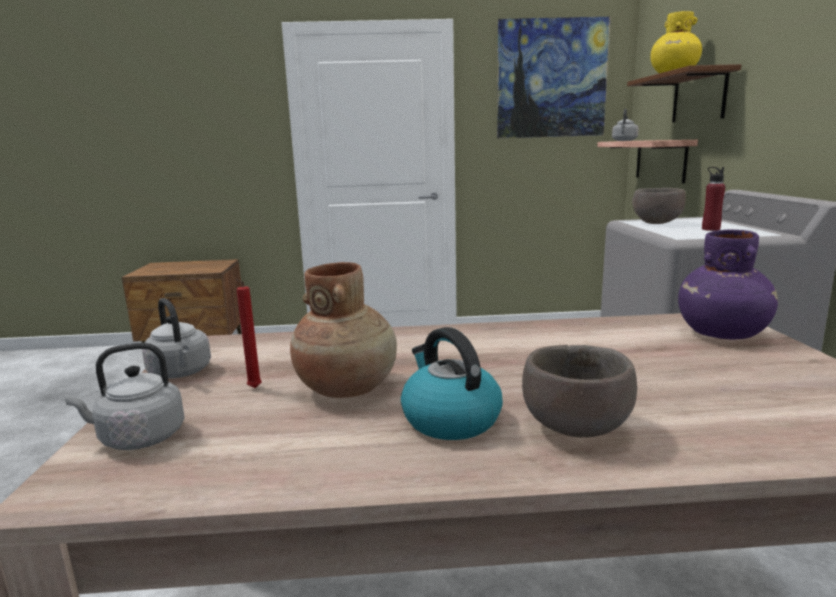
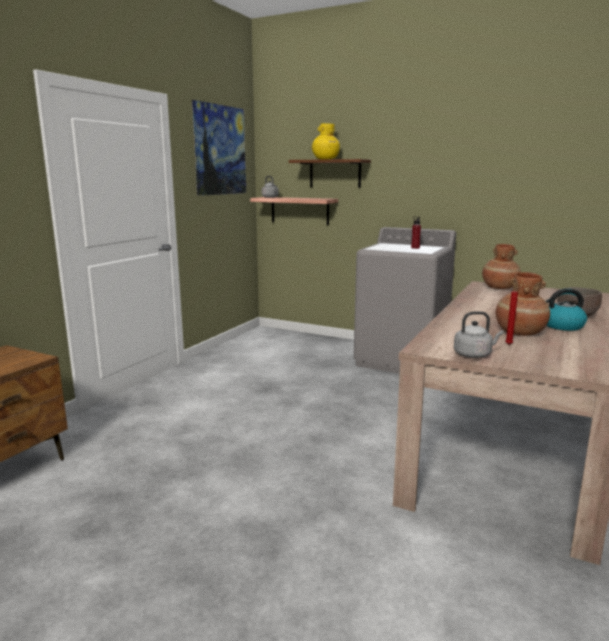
camera: 60 degrees left, 0 degrees up
(138, 438) = (558, 365): grey kettle -> none
(656, 223) = (385, 248): brown bowl -> none
(722, 334) = (499, 288): purple vase -> brown vase

